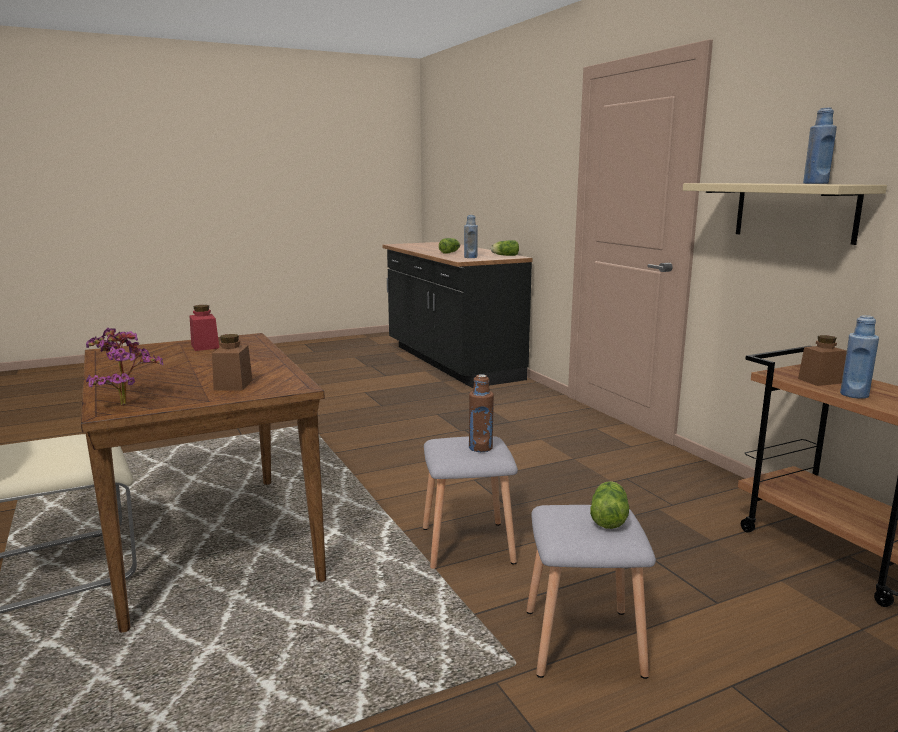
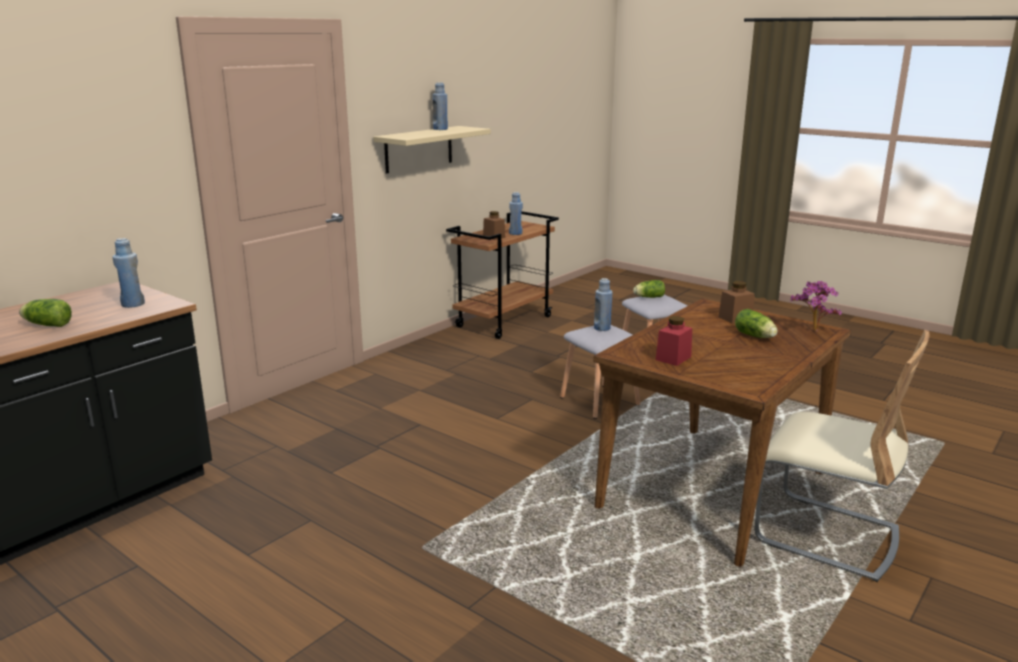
camera: 115 degrees left, 5 degrees up
(480, 448) = (602, 328): brown bottle -> blue bottle
(504, 255) = (103, 292): lettuce -> lettuce (755, 336)

